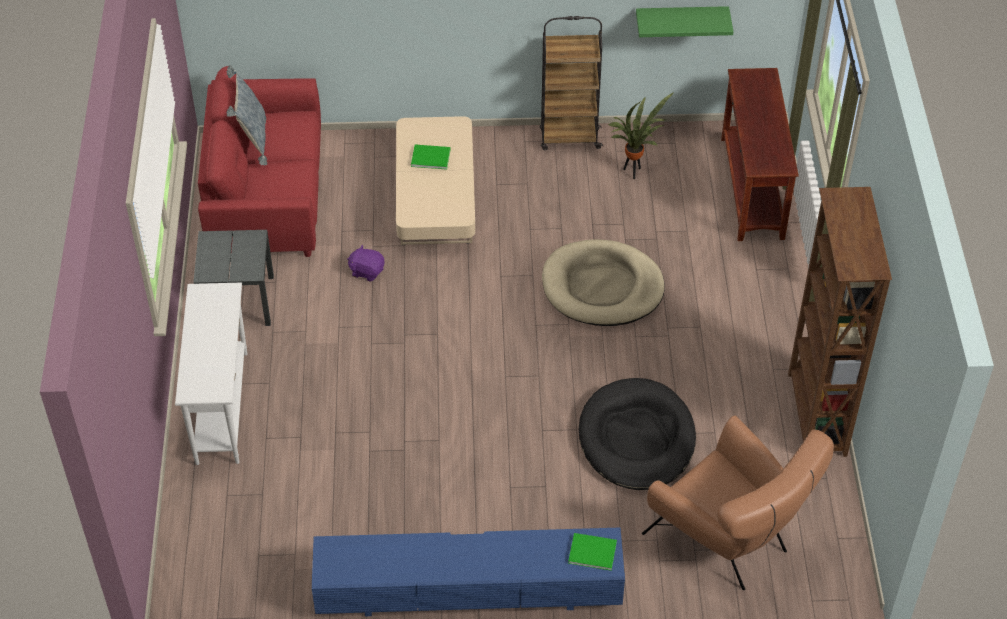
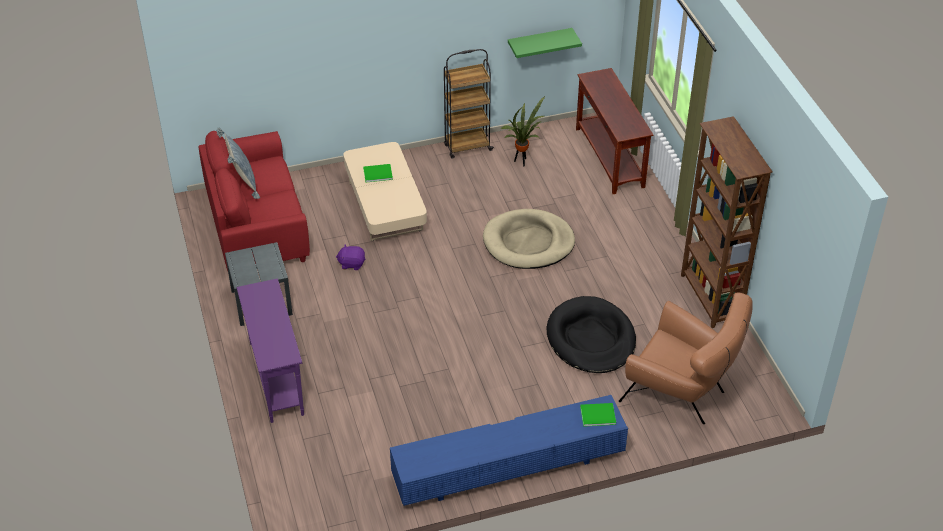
camera: 15 degrees left, 5 degrees down
(220, 407) = (275, 378): white console table -> purple console table

